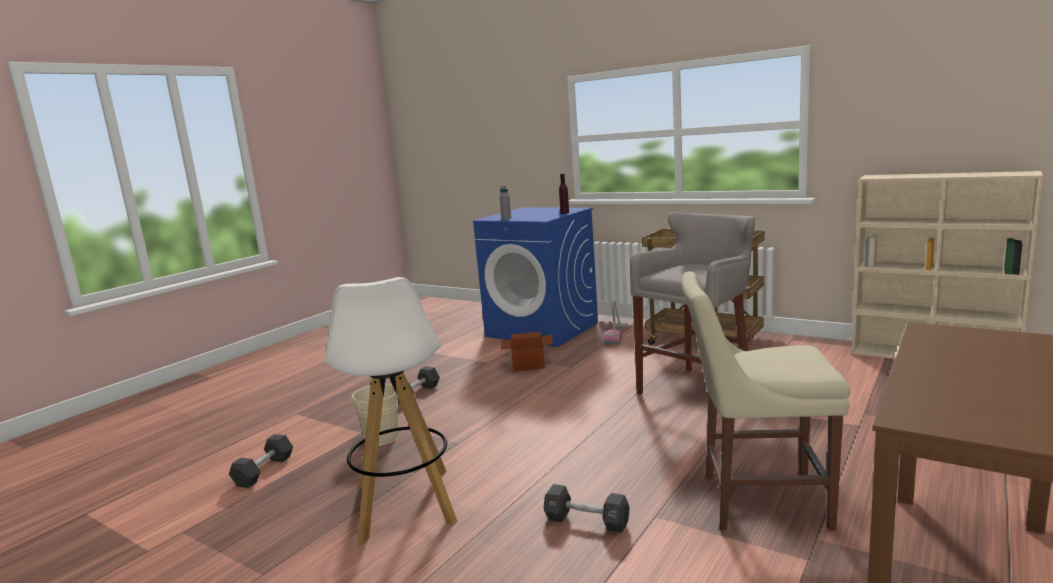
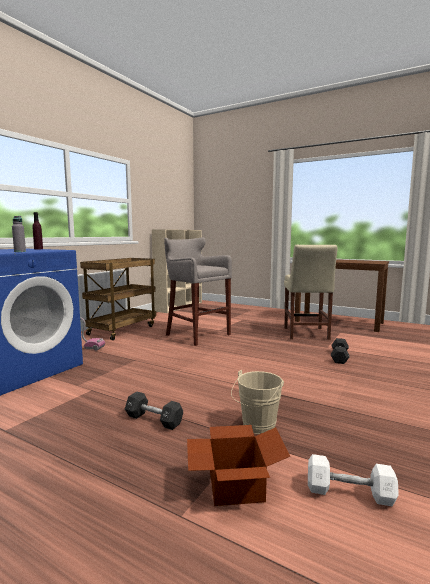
camera: 95 degrees left, 5 degrees down
(264, 471) = (349, 493): black dumbbell -> white dumbbell
(405, 505) = (356, 400): white stool -> none
(529, 364) = (114, 373): cardboard box -> cardboard box (234, 485)

